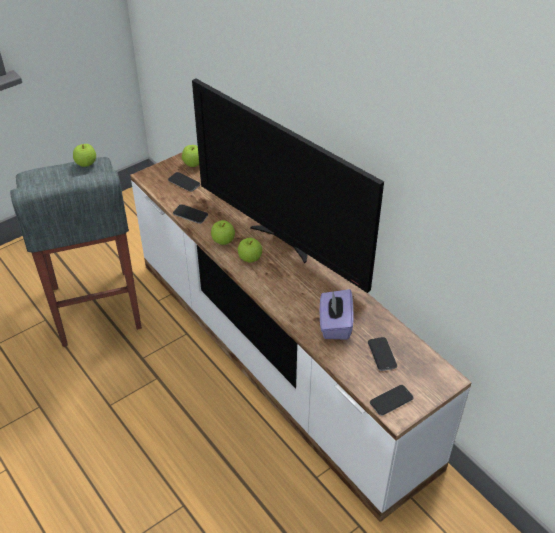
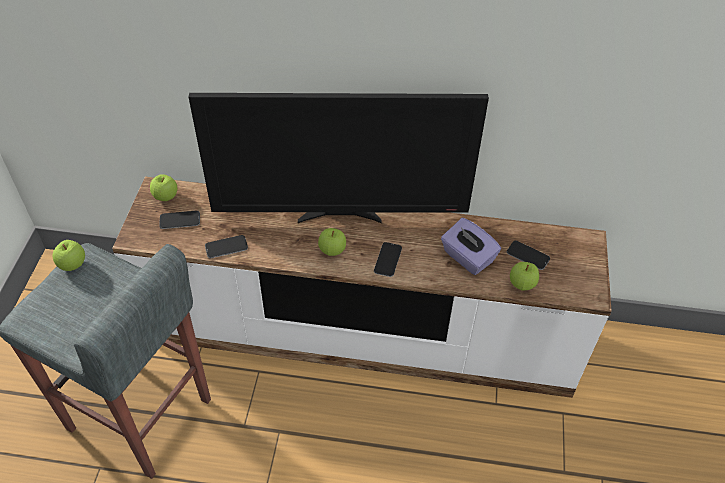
camera: 45 degrees left, 5 degrees up
(223, 241) = (289, 251): apple -> apple (522, 284)
(391, 400) = (576, 287): phone -> phone (388, 260)

